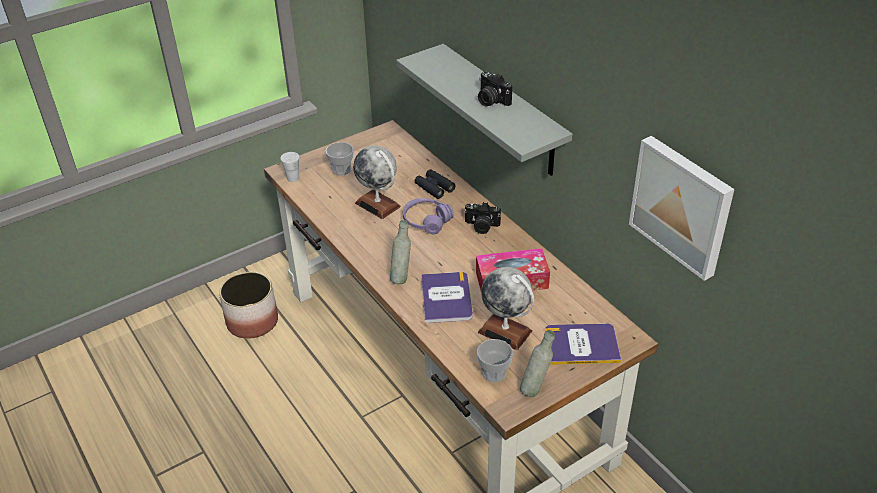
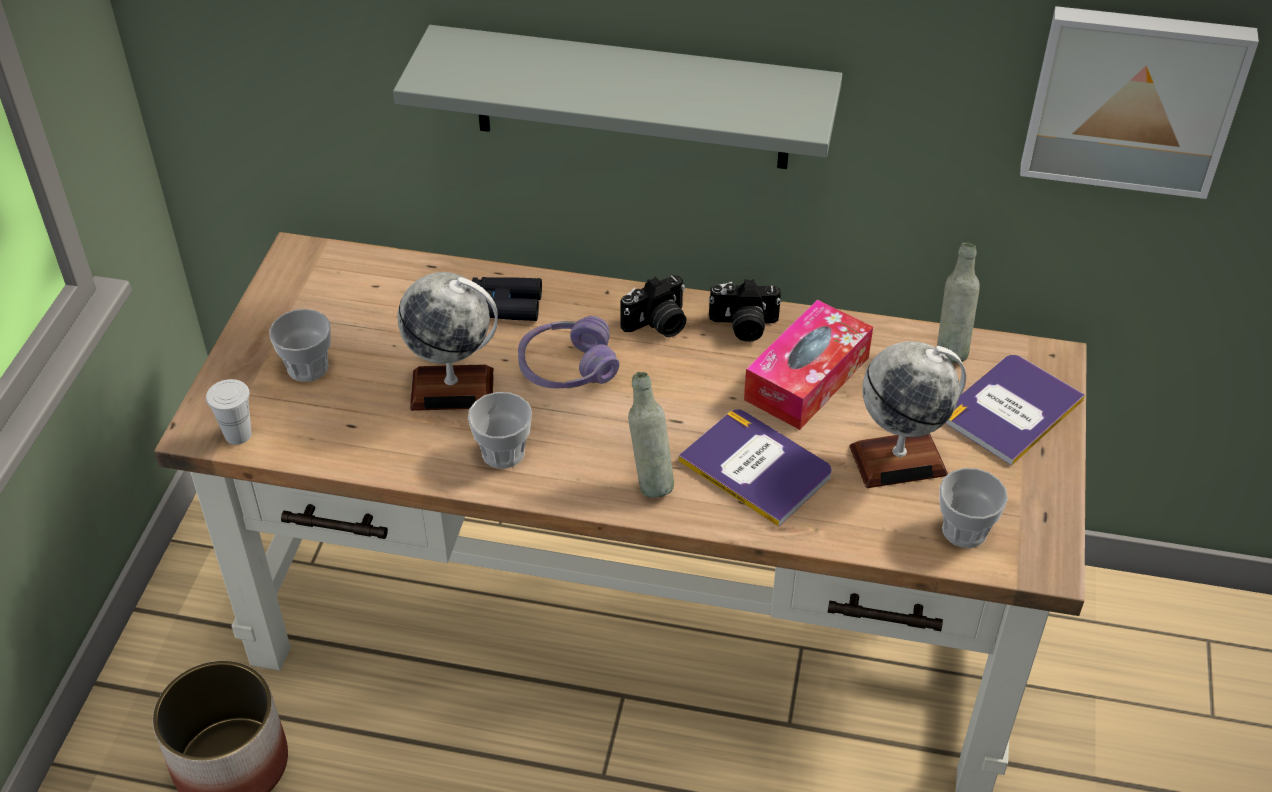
camera: 45 degrees left, 5 degrees up
(365, 236) = (503, 453): none -> cup
(491, 100) = (654, 82): camera -> camera (743, 326)
(535, 388) = (1039, 512): grey bottle -> grey bottle (950, 349)

